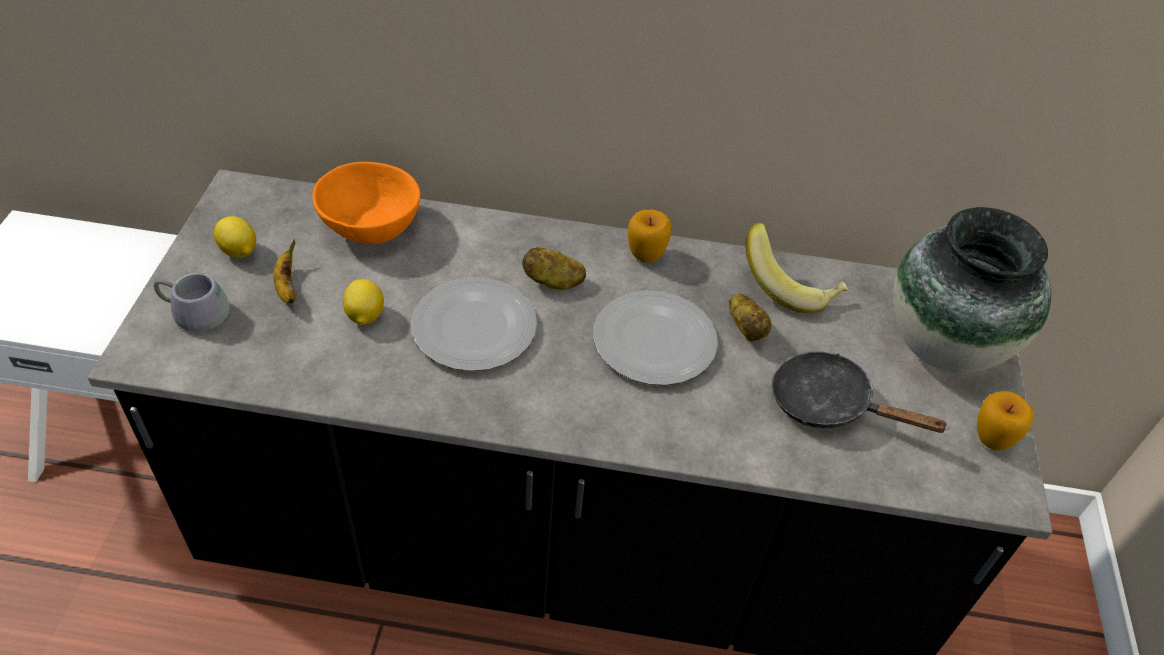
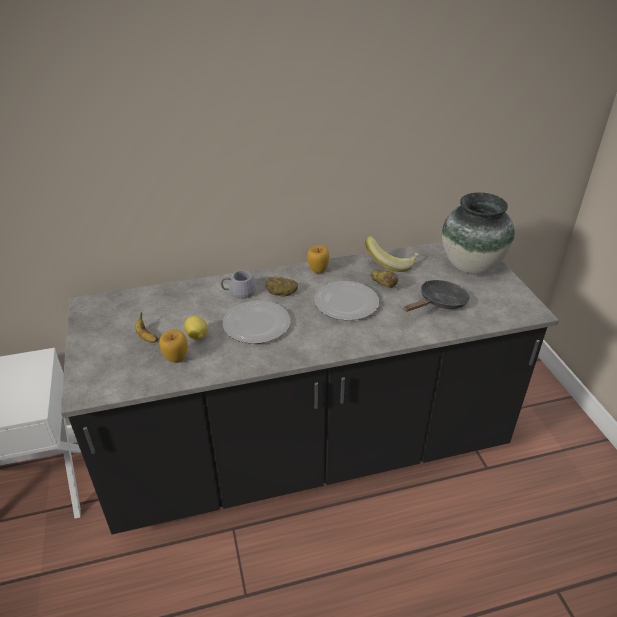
camera: 20 degrees left, 10 degrees down
(197, 308) = (102, 361): grey mug -> grey mug (238, 290)
(239, 251) = (108, 329): lemon -> none
(370, 226) = (172, 298): orange bowl -> none
(829, 404) = (439, 303): black frying pan -> black frying pan turned 135 degrees clockwise
(991, 439) = (513, 294): apple -> apple (176, 358)

